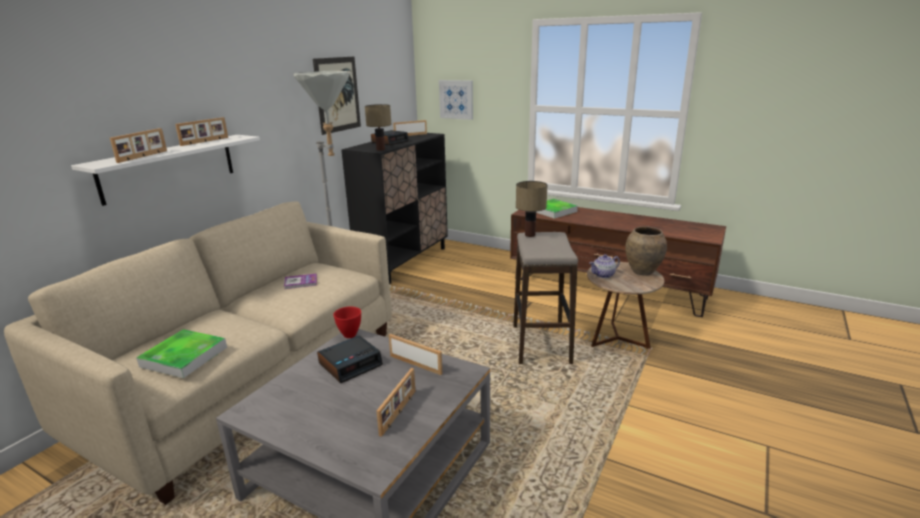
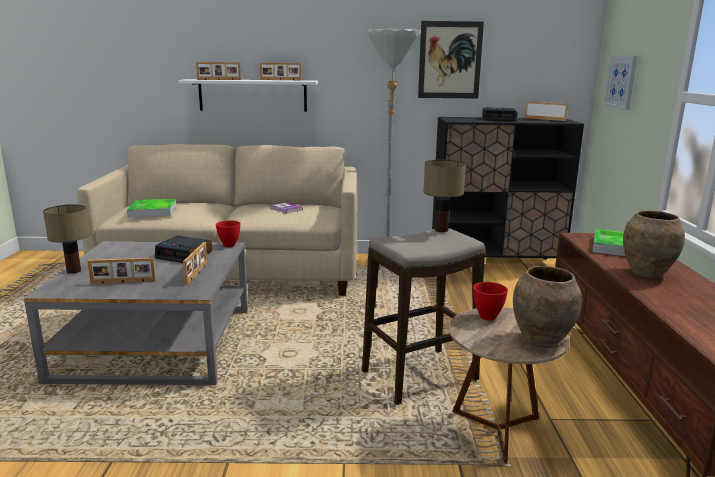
camera: 60 degrees right, 5 degrees down
(380, 149) = (458, 120): table lamp -> table lamp (73, 271)
(597, 219) = (645, 273): none -> brown vase
(603, 275) = (488, 317): teapot -> red bowl

